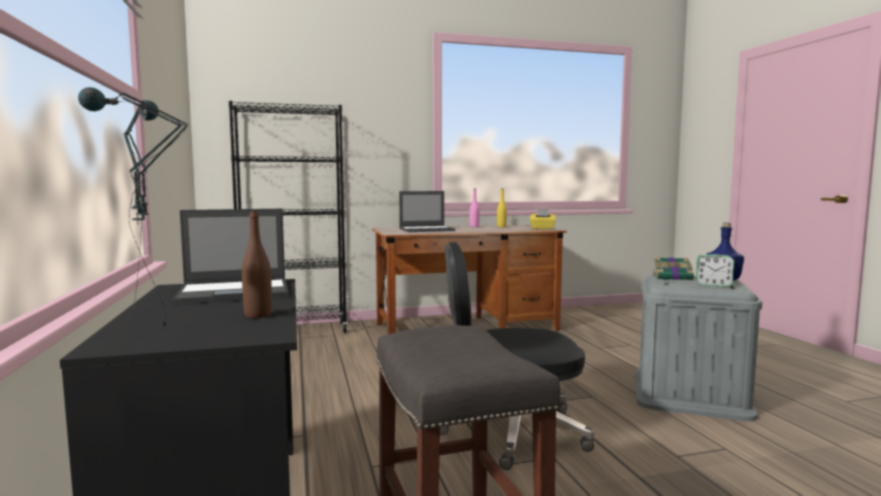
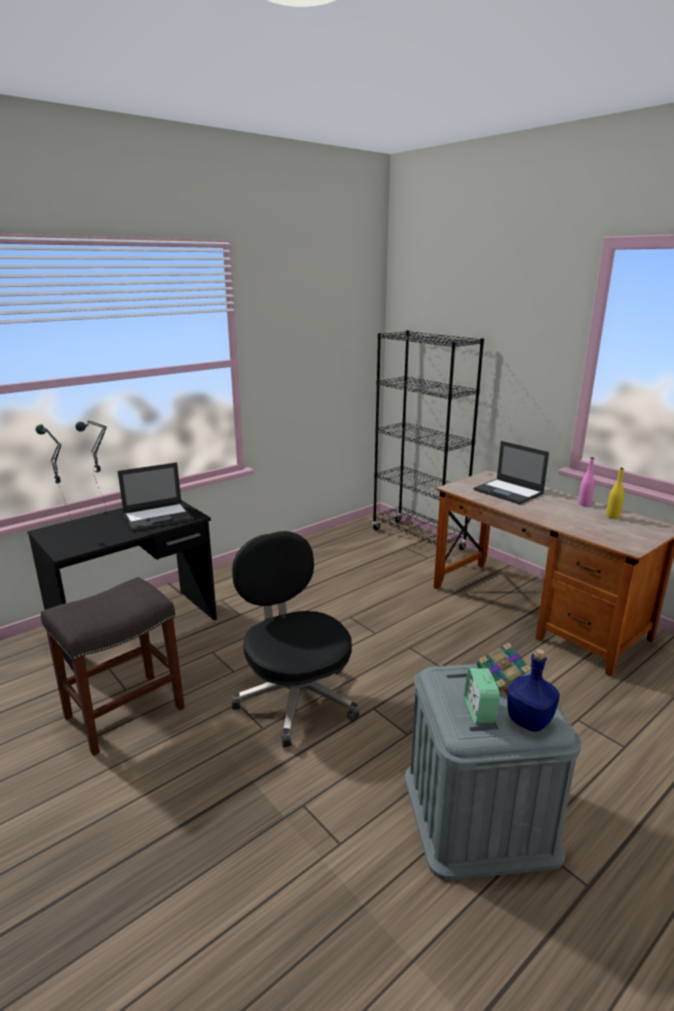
camera: 65 degrees right, 15 degrees up
(236, 292) = (159, 517): laptop -> laptop turned 75 degrees counterclockwise
(258, 315) = (104, 539): brown bottle -> none
(542, 229) = (625, 542): yellow tissue box -> none

